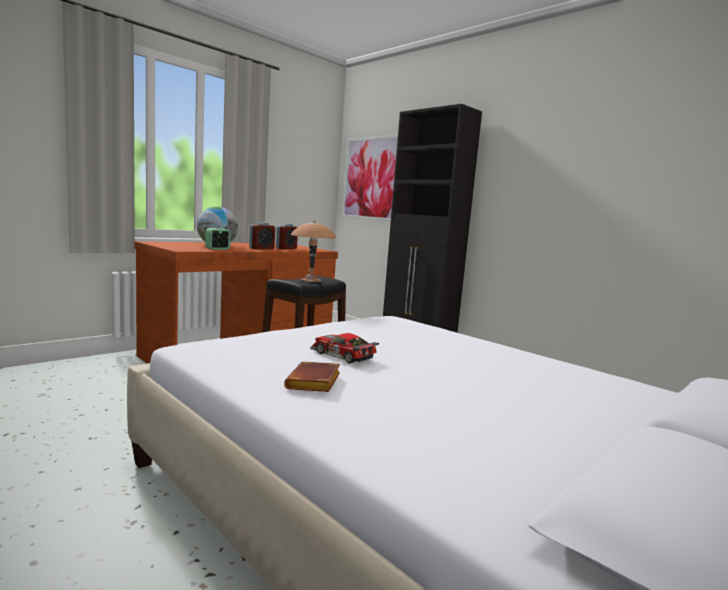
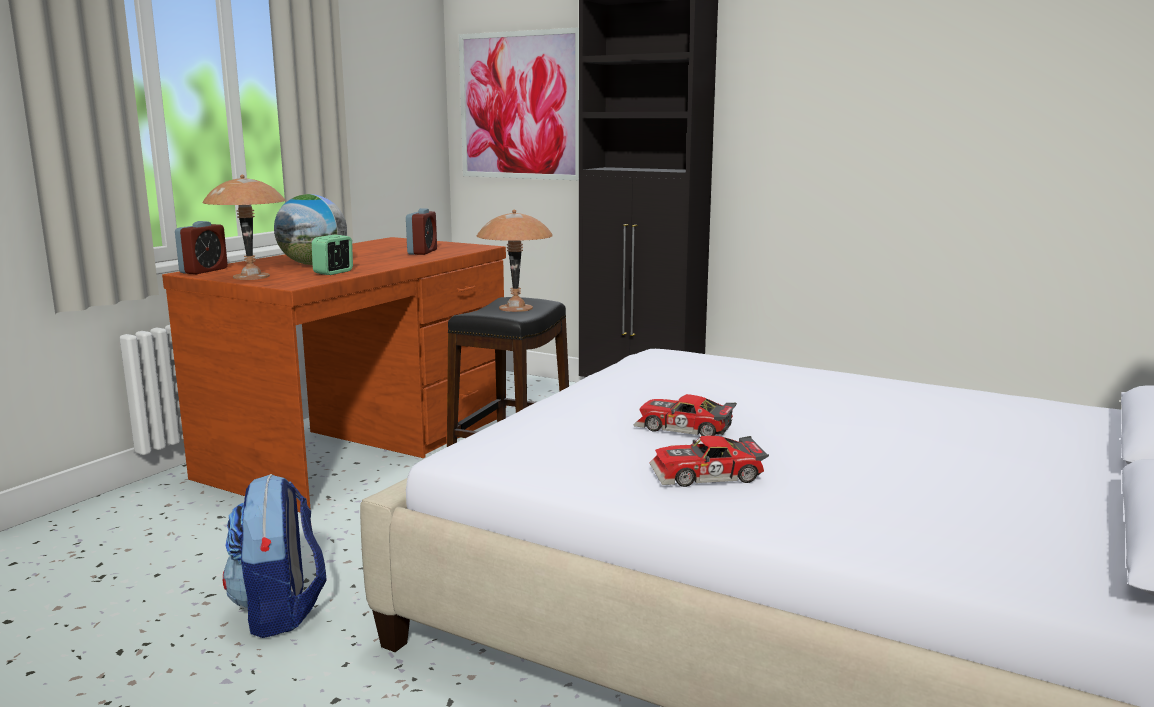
camera: 15 degrees left, 5 degrees up
(105, 431) = (280, 612): none -> backpack
(172, 246) = (251, 276): none -> brown table lamp
(262, 248) = (390, 259): alarm clock -> alarm clock (204, 271)
(315, 383) = (708, 476): brown book -> toy car

